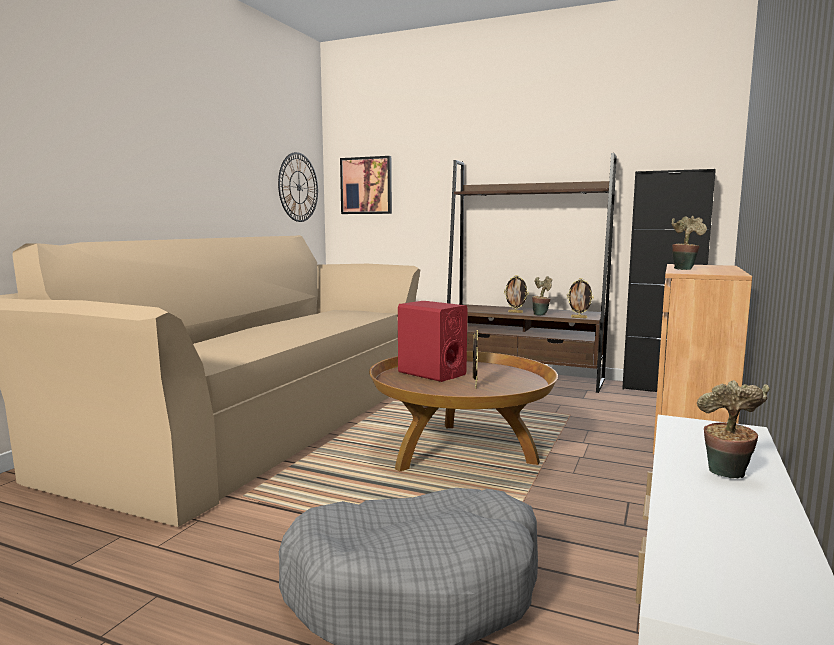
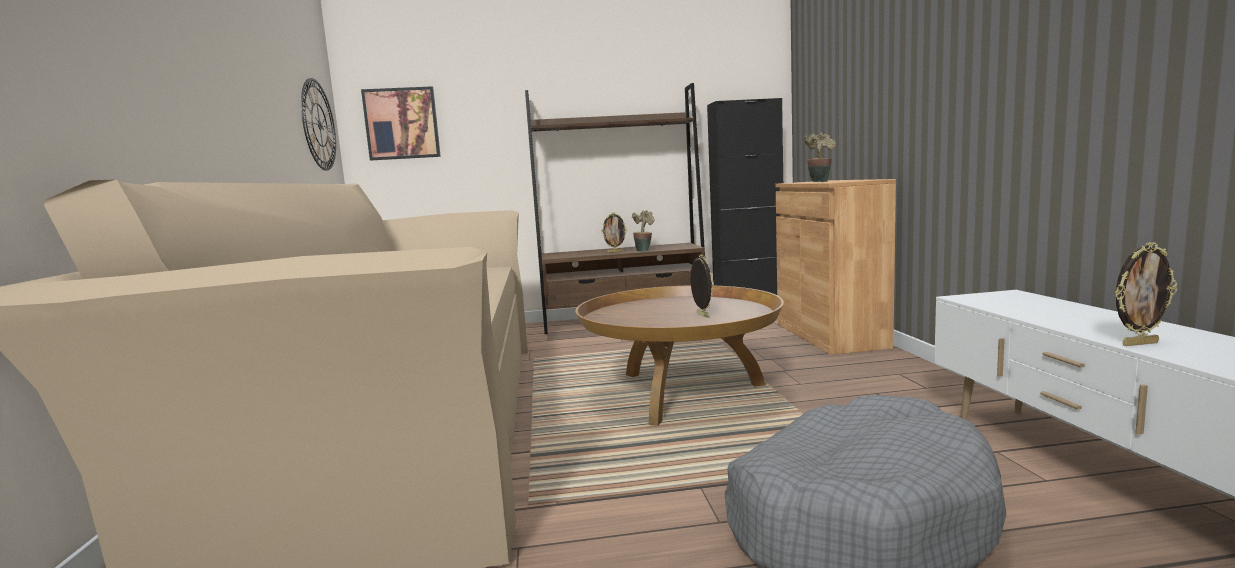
camera: 30 degrees left, 0 degrees up
(431, 373) = (635, 314): red speaker -> none
(579, 317) = (683, 248): picture frame -> picture frame (1139, 343)
(727, 476) = (1092, 319): potted plant -> none

